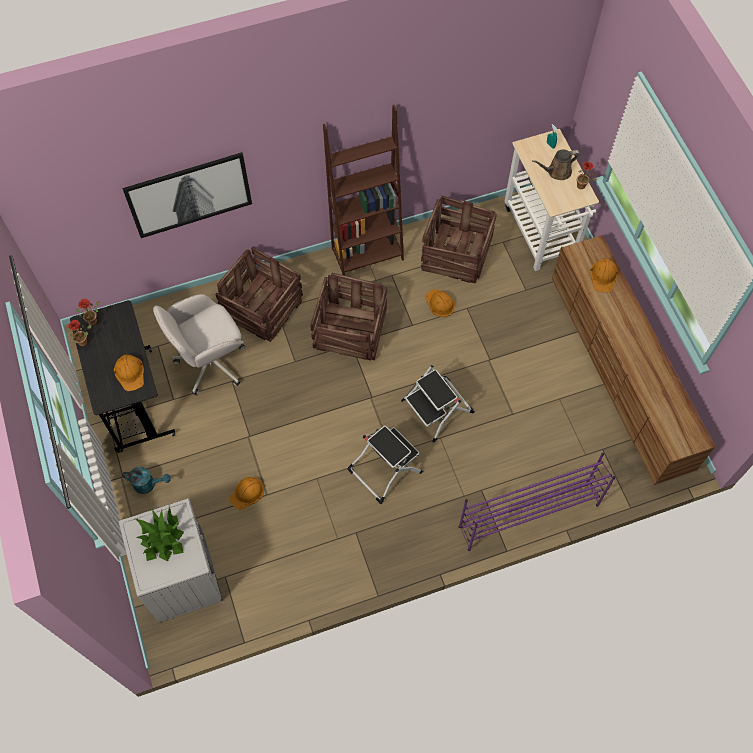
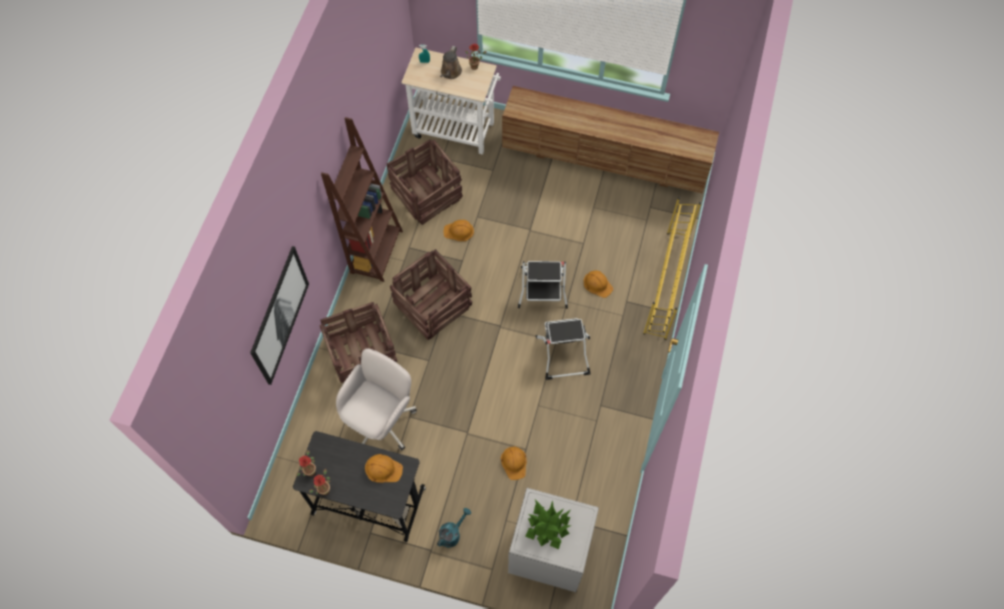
camera: 55 degrees left, 0 degrees up
(211, 363) = (382, 423): white office chair -> white office chair turned 150 degrees counterclockwise
(528, 515) = (666, 285): purple shoe rack -> yellow shoe rack
(603, 276) = (545, 106): orange hard hat -> orange hard hat (597, 284)

